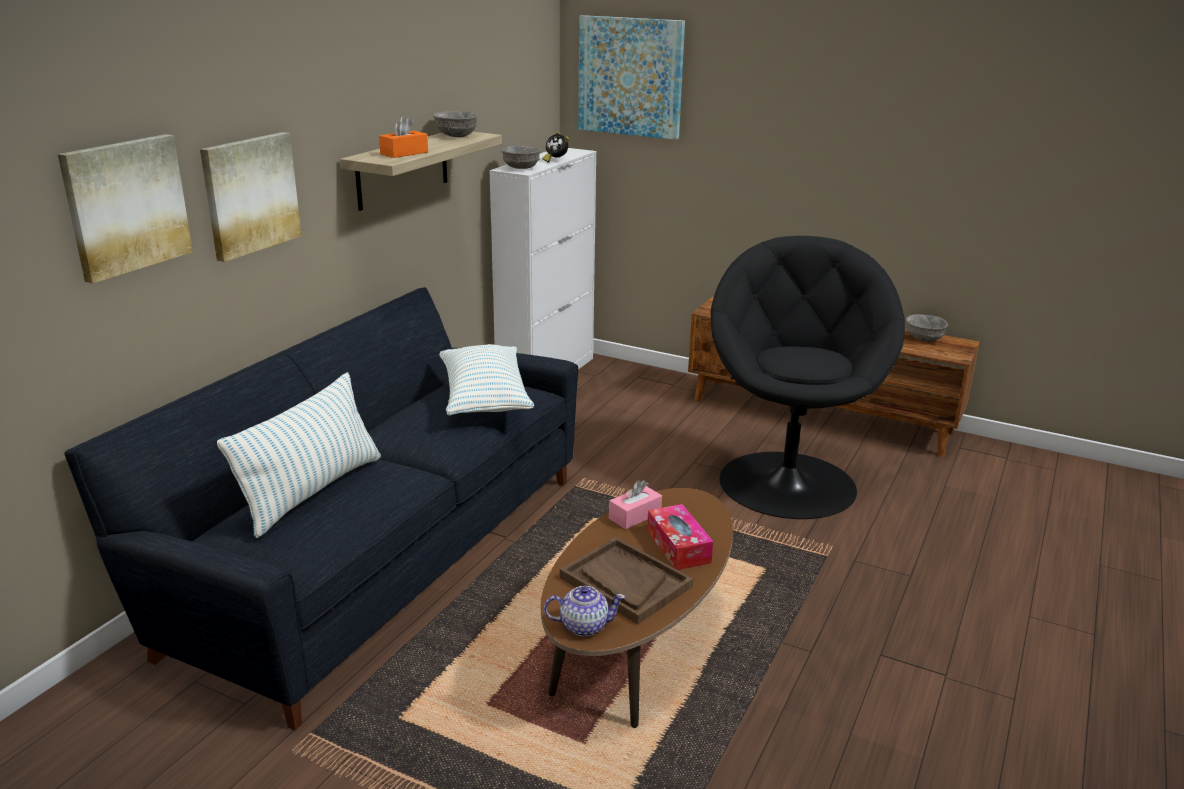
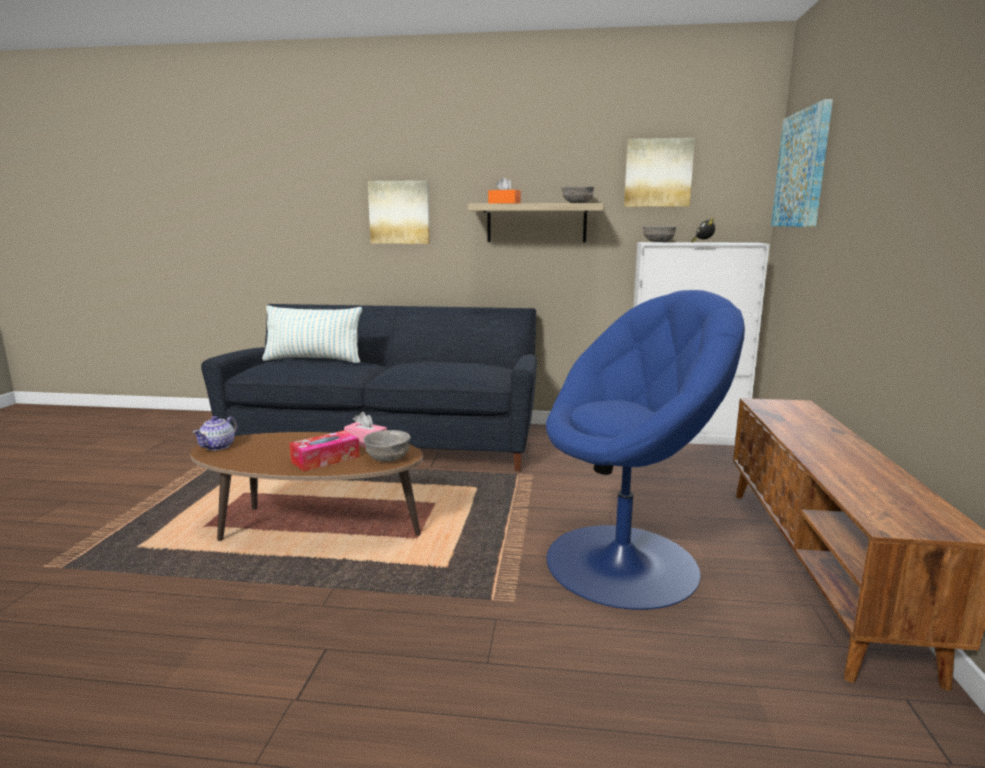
camera: 70 degrees right, 10 degrees down
(126, 206) = (323, 201): picture -> picture (658, 173)
(484, 398) = (460, 368): pillow -> none
(583, 626) = (218, 446): teapot -> teapot turned 45 degrees clockwise
(625, 582) = (272, 450): brown tray -> none
(788, 482) = (624, 563): black armchair -> blue armchair
(923, 338) = (912, 501): grey bowl -> grey bowl (388, 458)

